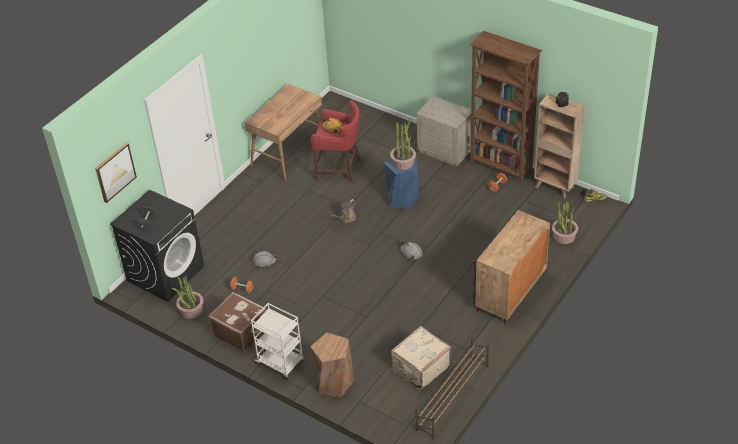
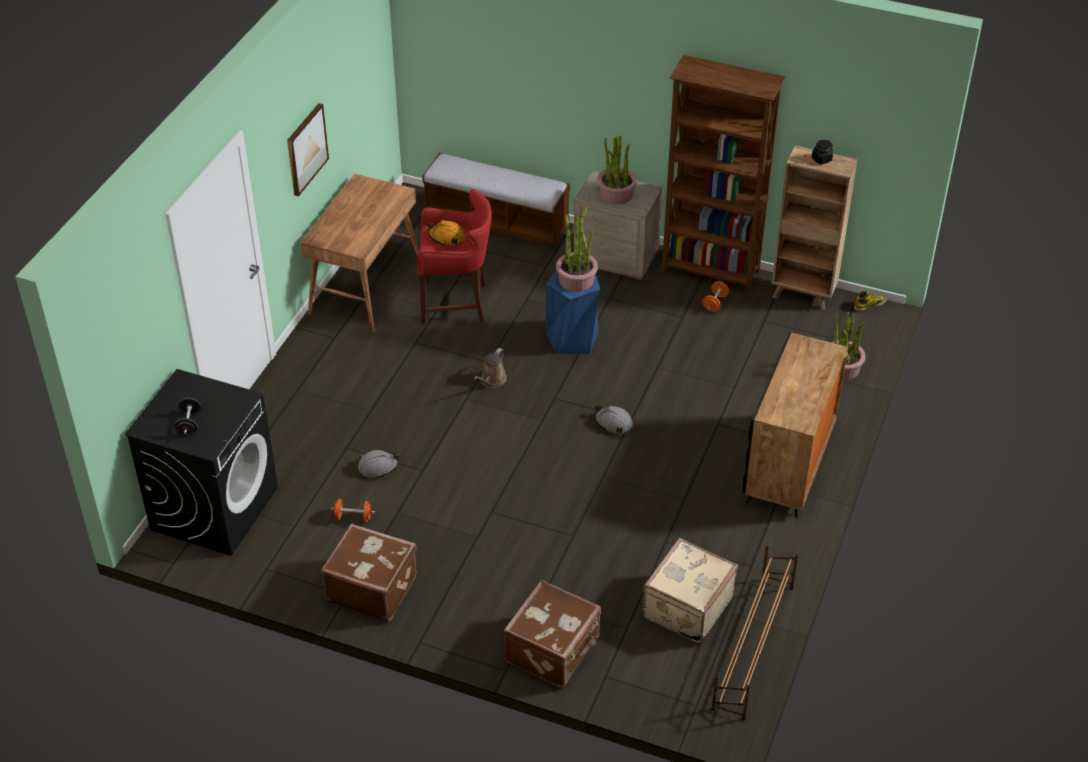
camera: 15 degrees left, 0 degrees up
(115, 172) = (128, 344): picture -> picture (306, 149)
(191, 310) = (276, 564): potted plant -> potted plant (616, 194)
(280, 363) = (455, 632): white cart -> none
(334, 382) = (554, 651): brown stool -> brown suitcase
(379, 120) = (497, 220): none -> bench

